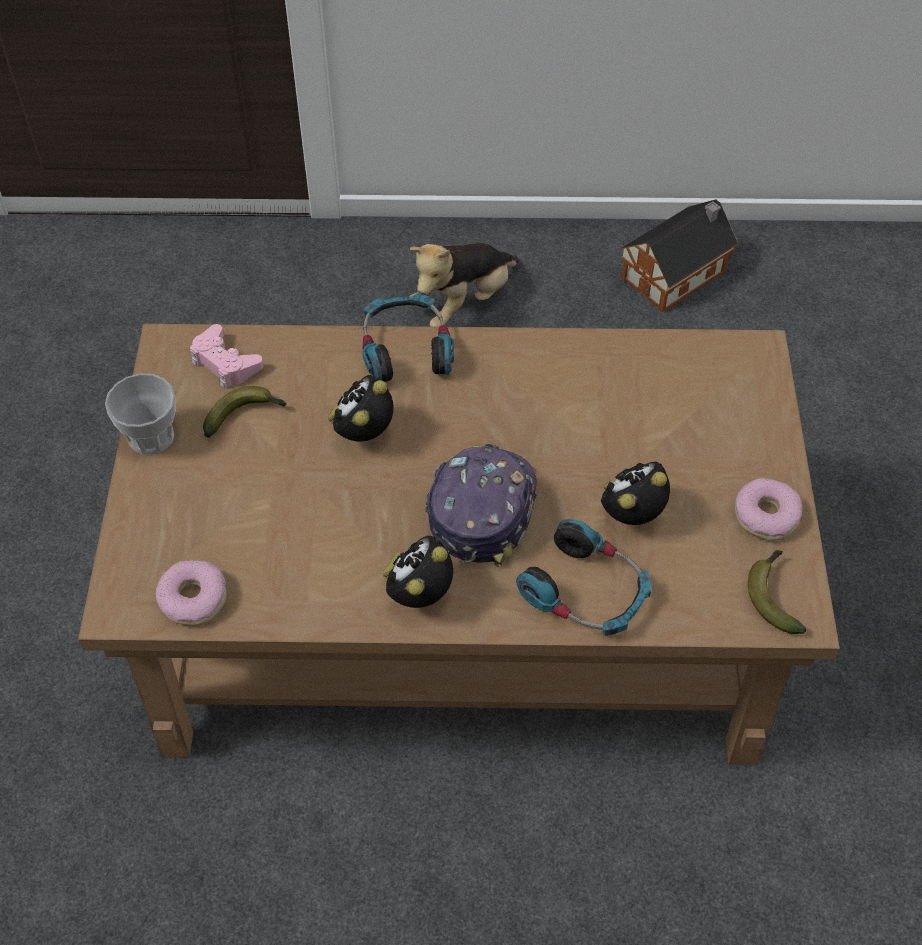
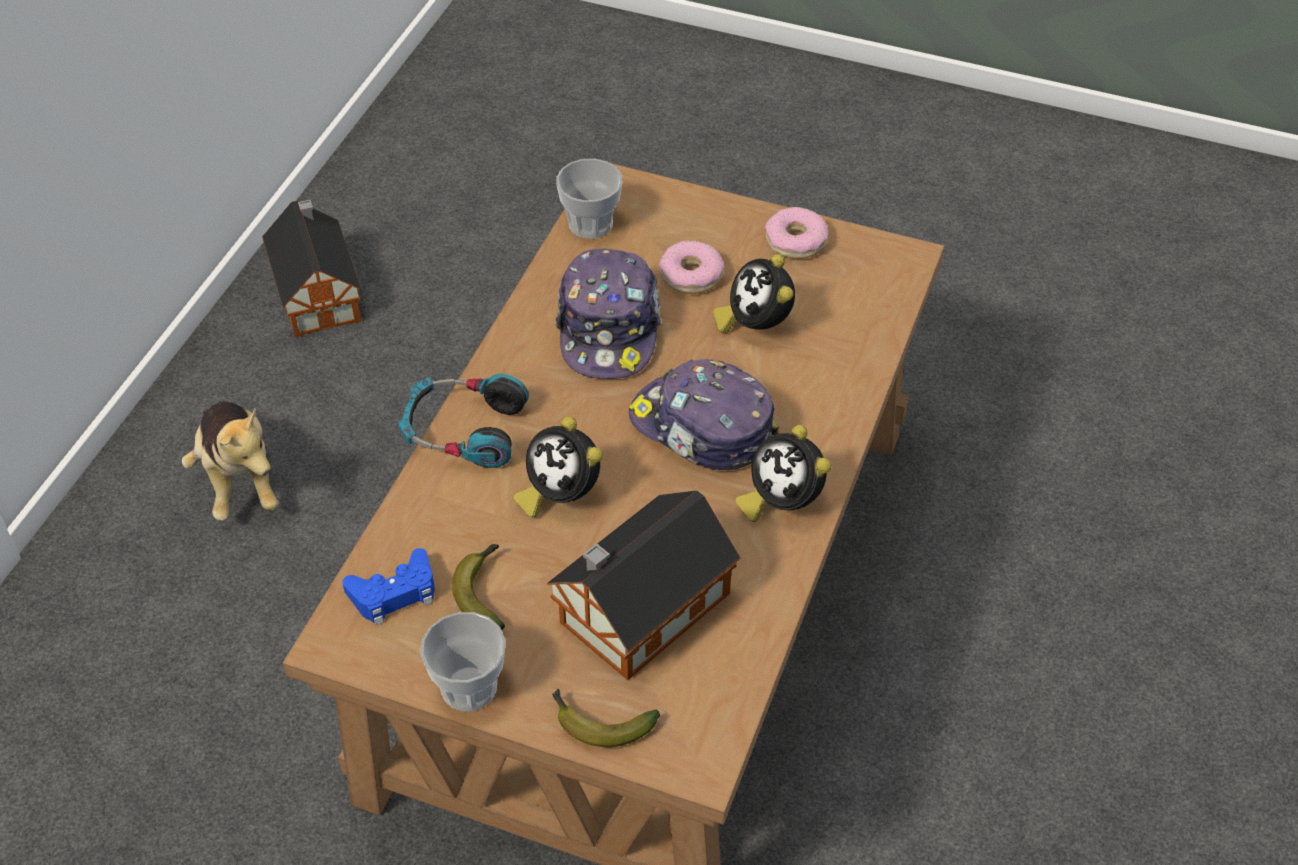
camera: 70 degrees left, 5 degrees down
(193, 598) = (714, 691): donut -> donut (691, 275)
(225, 363) = (394, 593): pink game controller -> blue game controller
(259, 522) = (638, 611): none -> toy house
(569, 406) = (609, 328): none -> cap
(586, 592) = (828, 382): headphones -> none
(695, 353) = (590, 224): none -> cup
(773, 595) = (879, 265): banana -> banana (598, 723)

